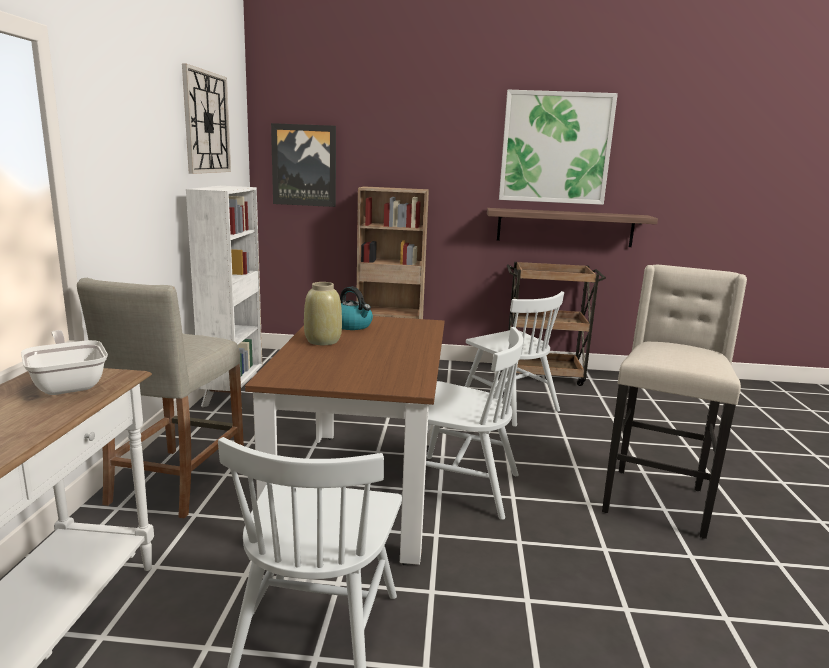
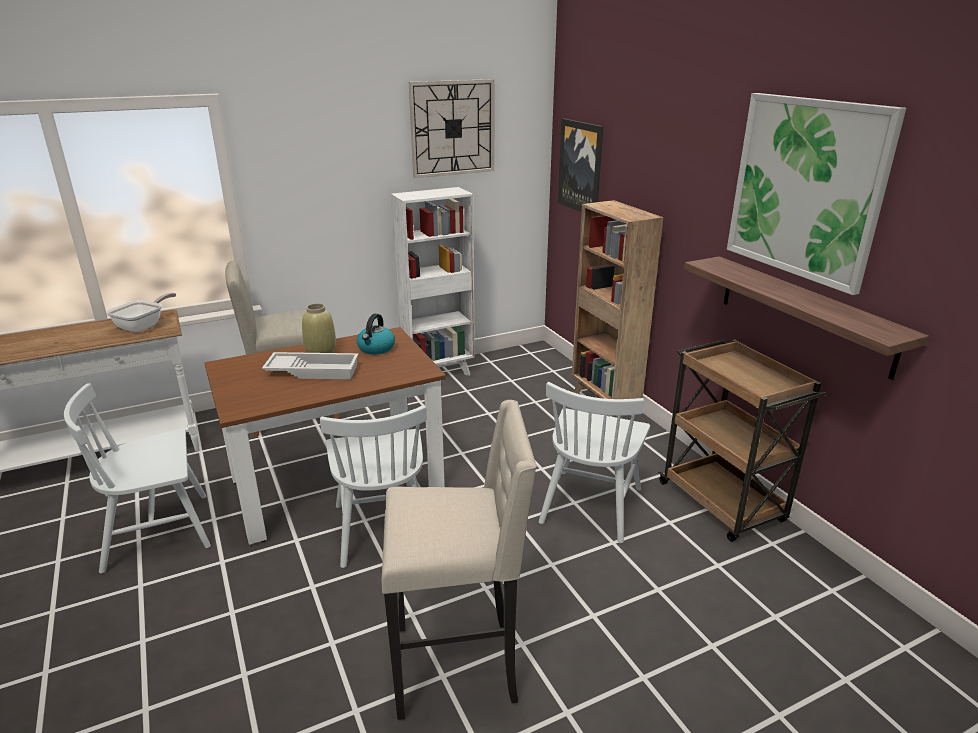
camera: 60 degrees right, 10 degrees up
(363, 349) = (314, 370): none -> white tray

